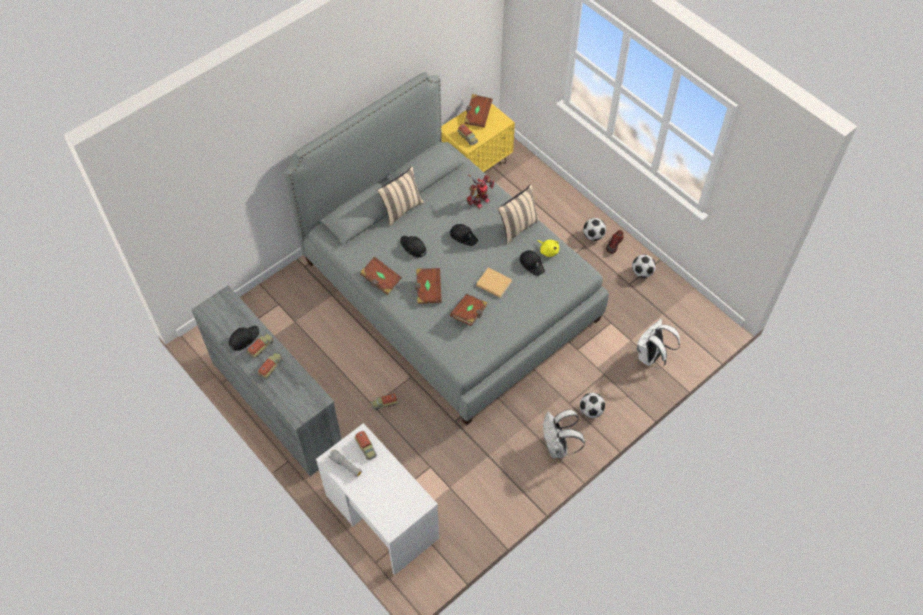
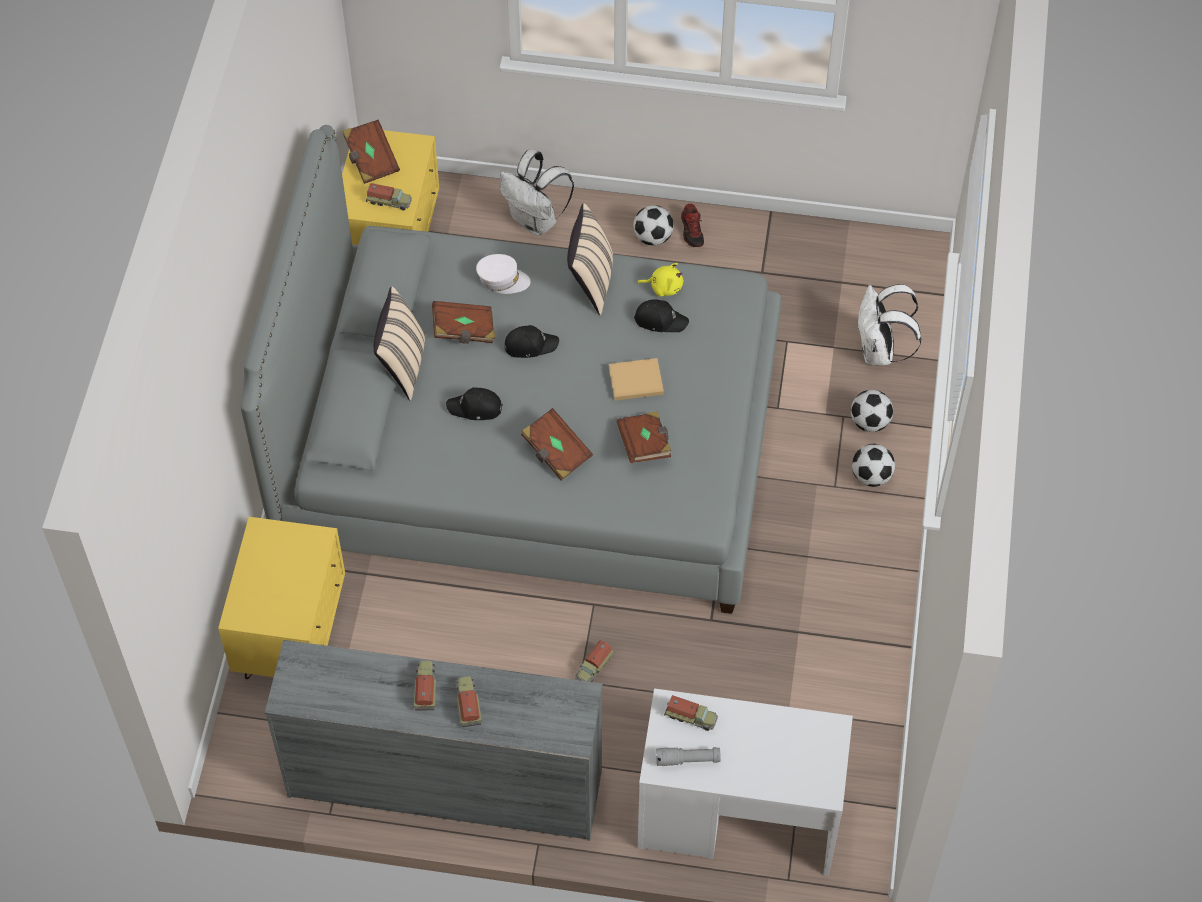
camera: 40 degrees left, 0 degrees up
(243, 339) = (387, 695): black cap -> none
(278, 300) = (292, 637): none -> yellow nightstand
(381, 280) = (476, 485): brown book -> brown book (464, 330)
(480, 200) = (502, 279): toy robot -> white cap
(558, 447) = (874, 553): white backpack -> white backpack (536, 220)
(642, 272) = (764, 245): football -> football (870, 422)

